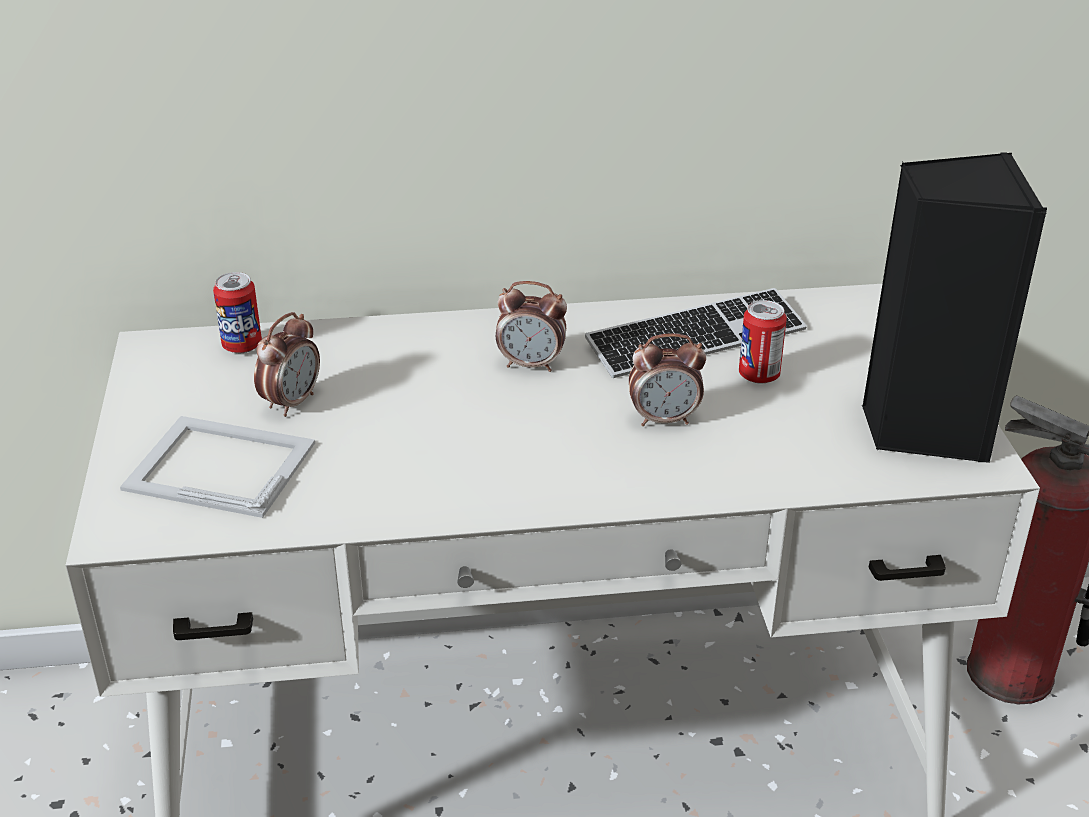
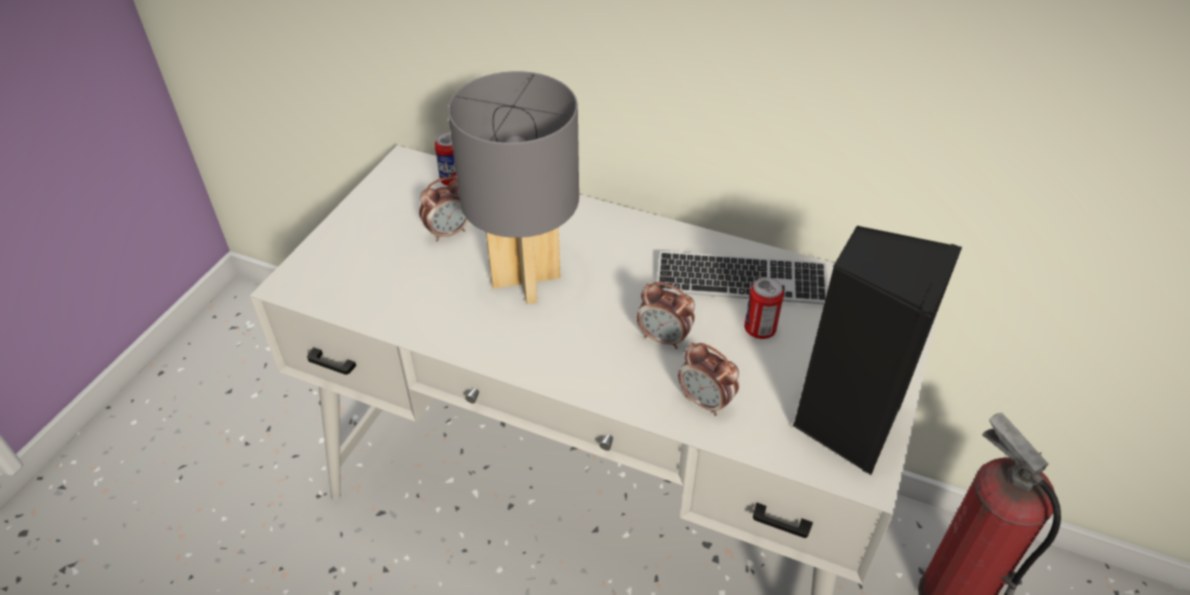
camera: 30 degrees right, 10 degrees up
(218, 465) = (375, 261): picture frame -> none
(444, 417) = (527, 279): none -> grey table lamp
(531, 364) = (613, 260): alarm clock -> alarm clock (705, 402)

